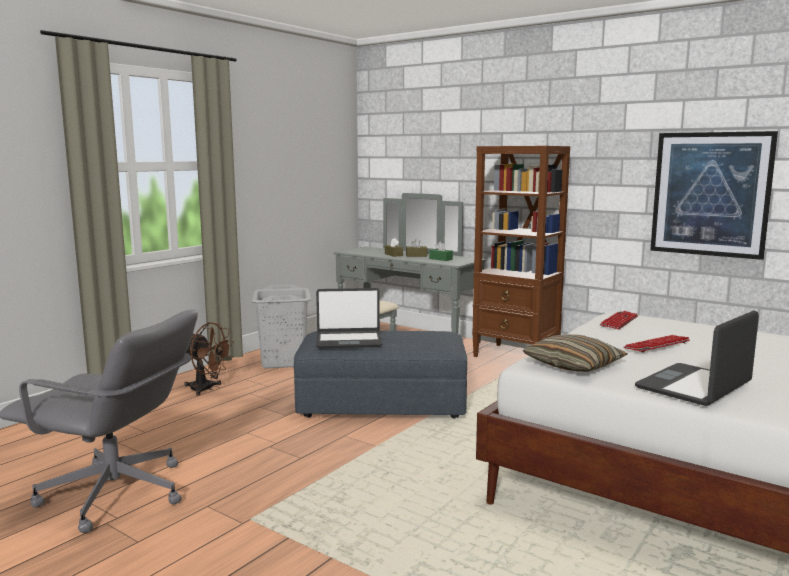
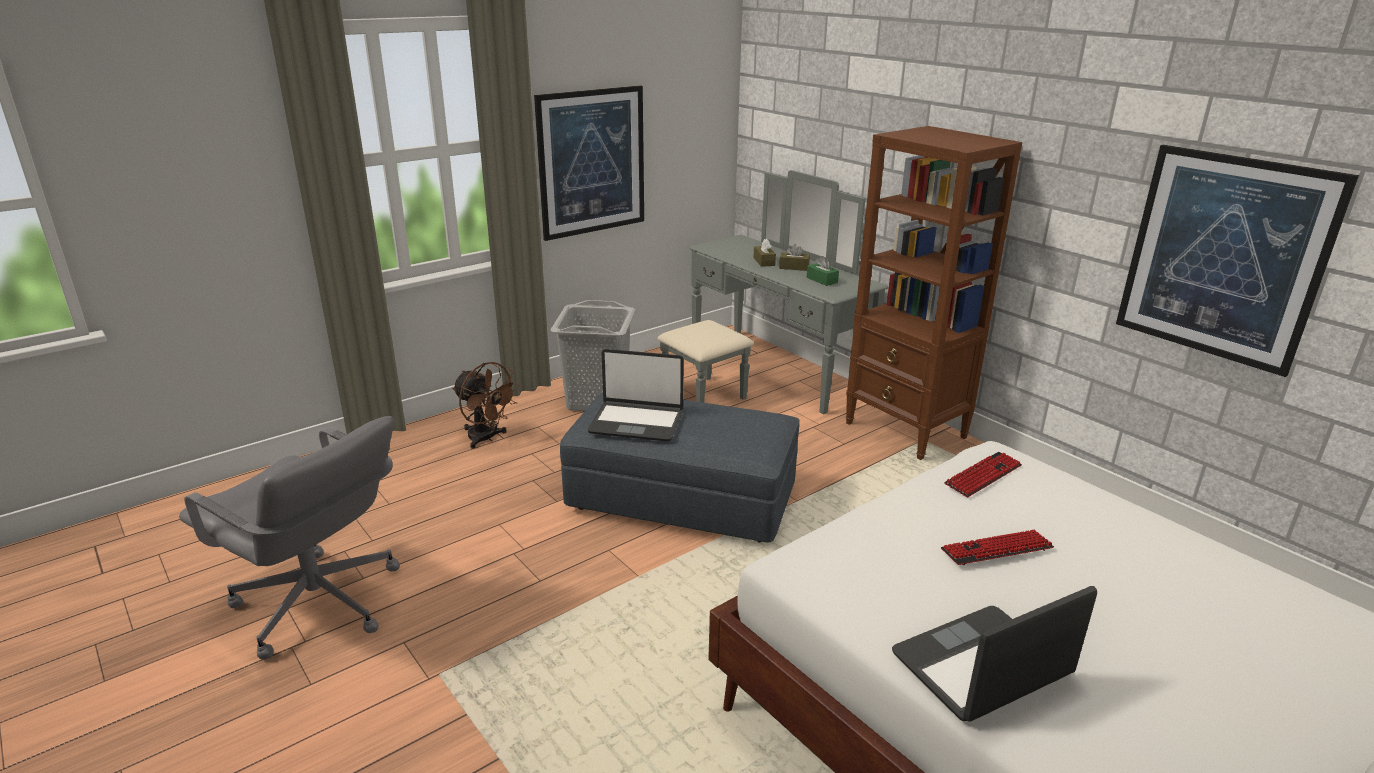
camera: 15 degrees right, 15 degrees up
(267, 186) = (592, 162): none -> picture
(573, 365) = (843, 577): pillow -> none

